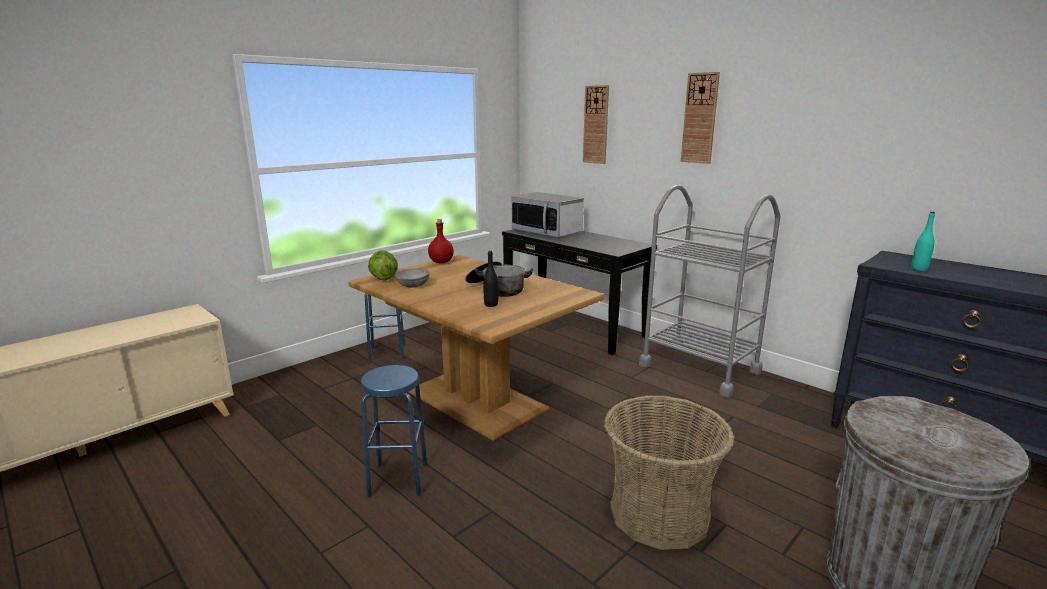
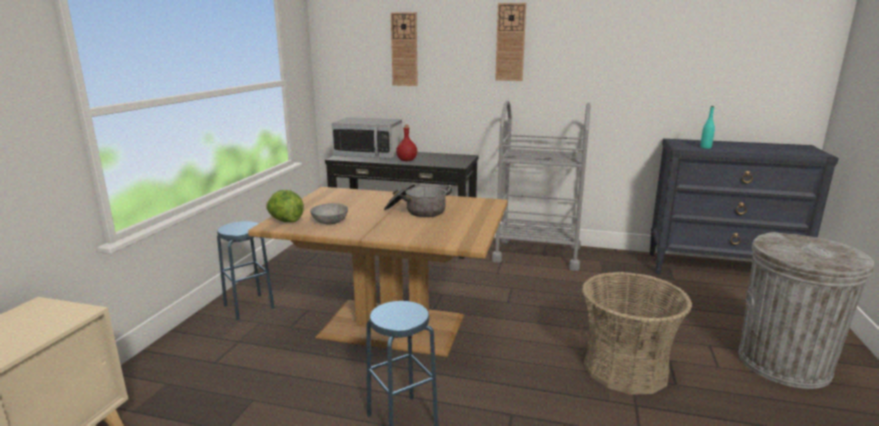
camera: 30 degrees left, 0 degrees up
(441, 262) = (317, 196): red bottle -> red bottle (407, 160)
(491, 304) = (436, 225): black bottle -> none

